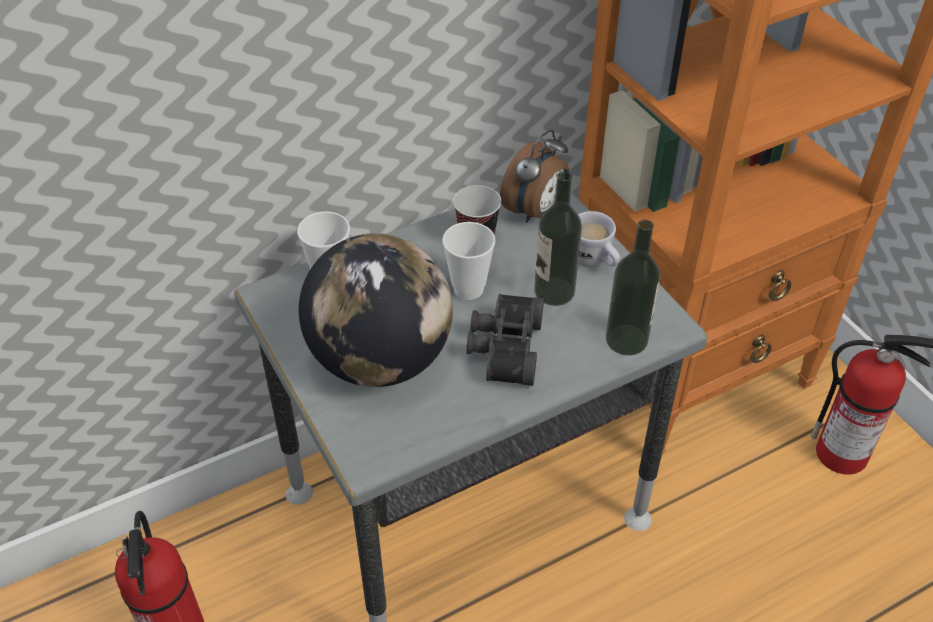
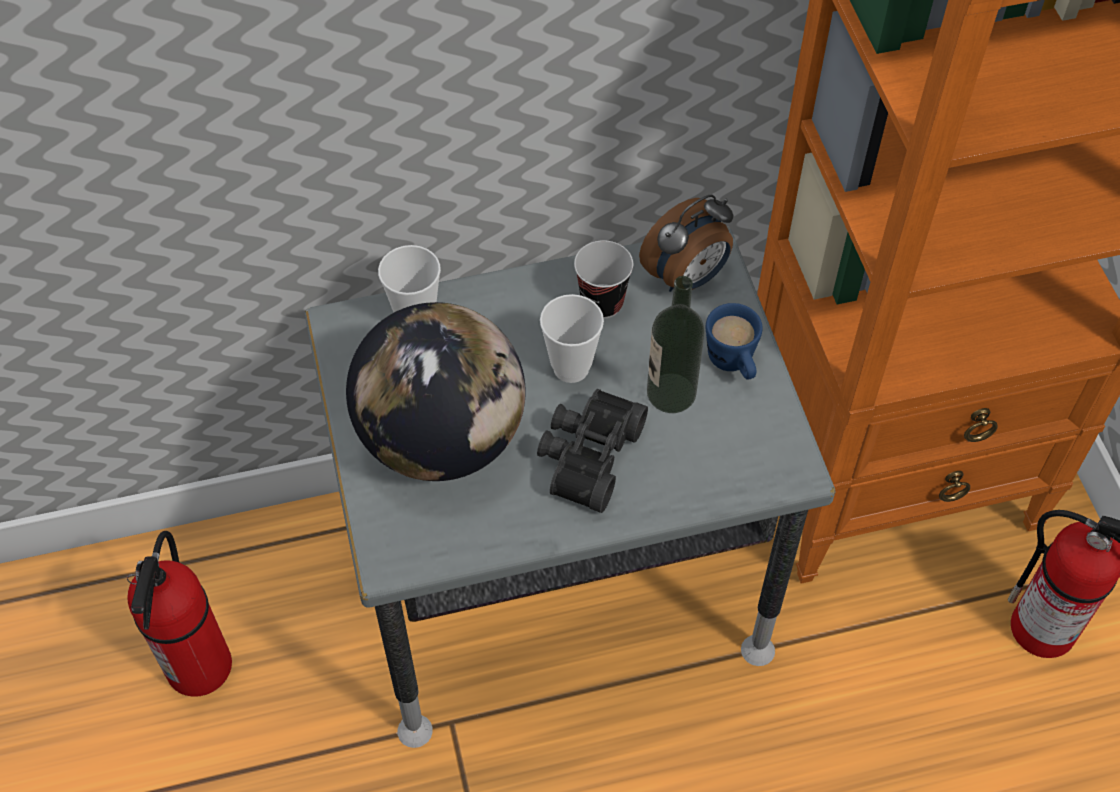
camera: 15 degrees right, 10 degrees up
(594, 263) = (733, 364): white mug -> blue mug
(626, 340) = (734, 477): bottle -> none

